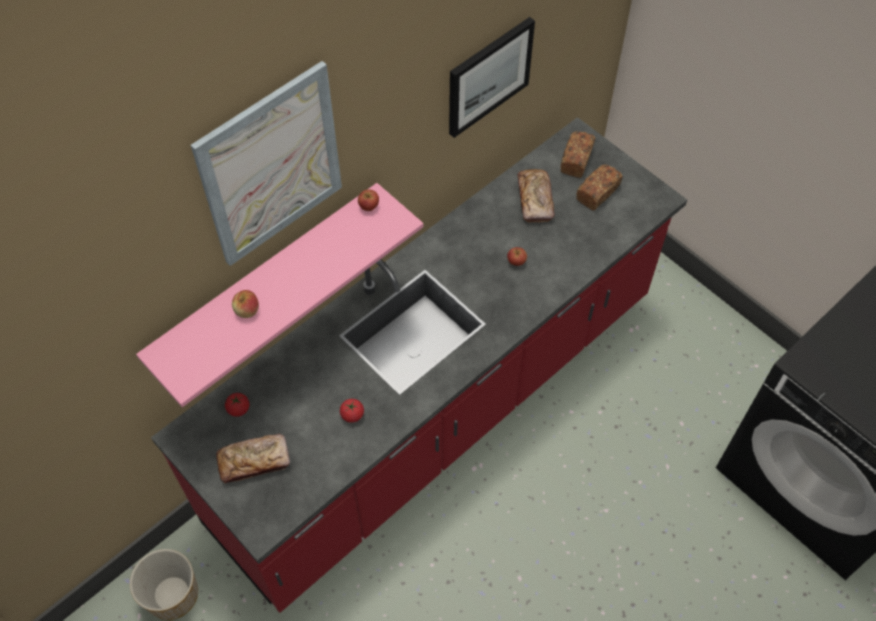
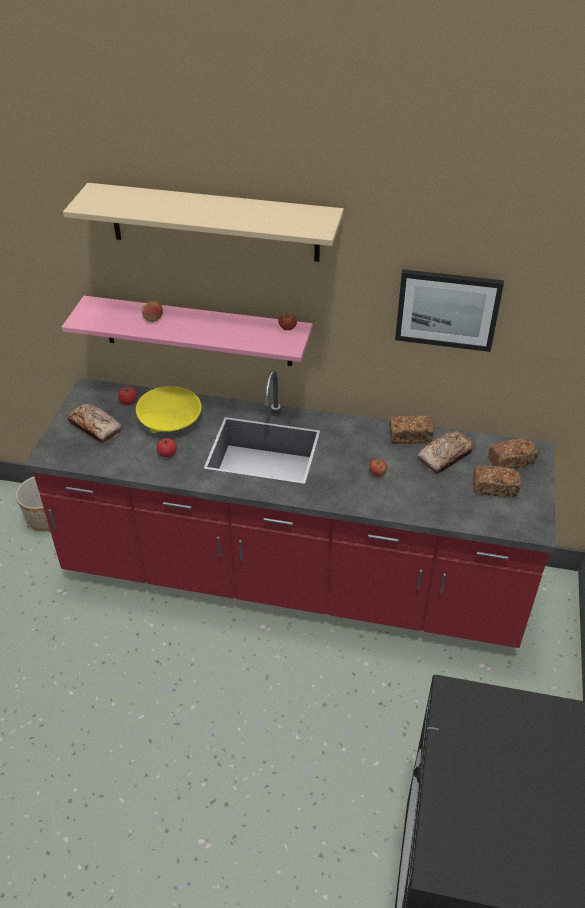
camera: 55 degrees right, 15 degrees down
(271, 166) = (214, 222): picture -> beige shelf
(302, 385) = (170, 420): none -> yellow bowl
(490, 208) = (410, 437): none -> bread

